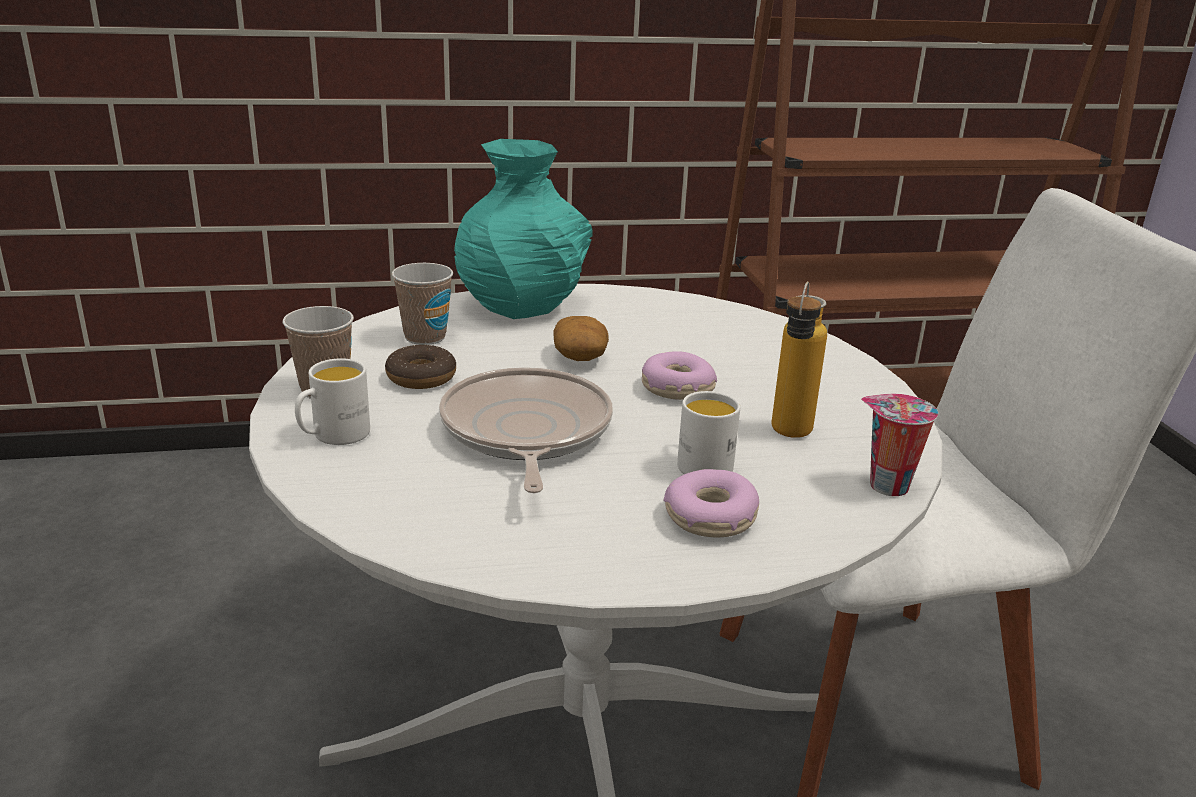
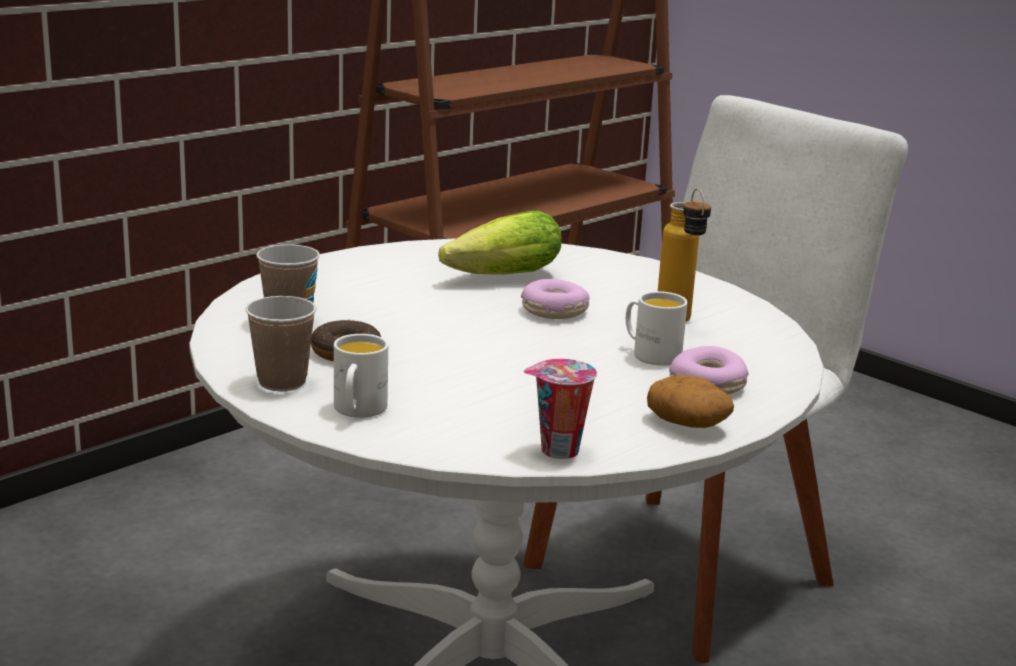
camera: 35 degrees left, 5 degrees down
(521, 304) = (324, 277): turquoise vase -> none
(525, 433) = (500, 369): frying pan -> none
(580, 357) = (446, 307): potato -> potato (688, 424)
(675, 341) = (497, 277): none -> lettuce
(885, 486) = (777, 337): cup -> cup (557, 451)

